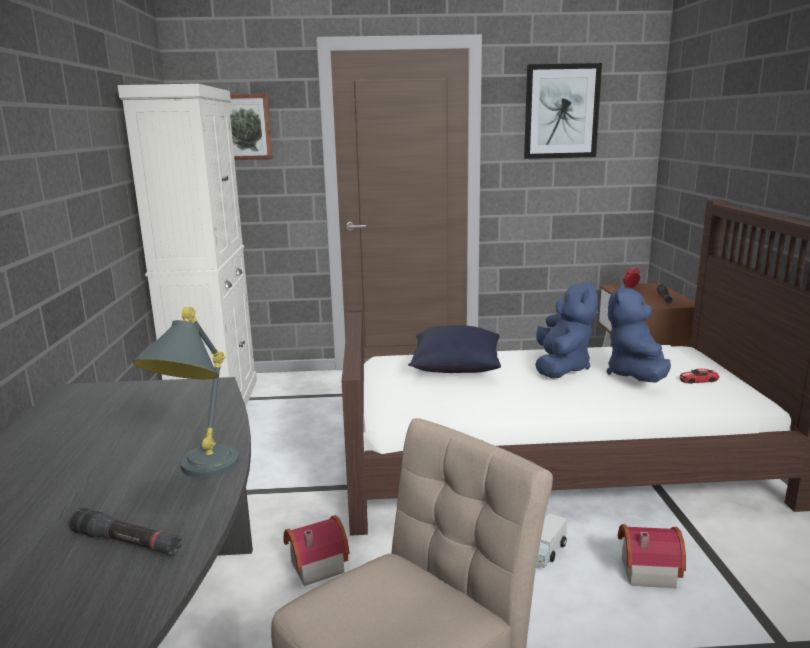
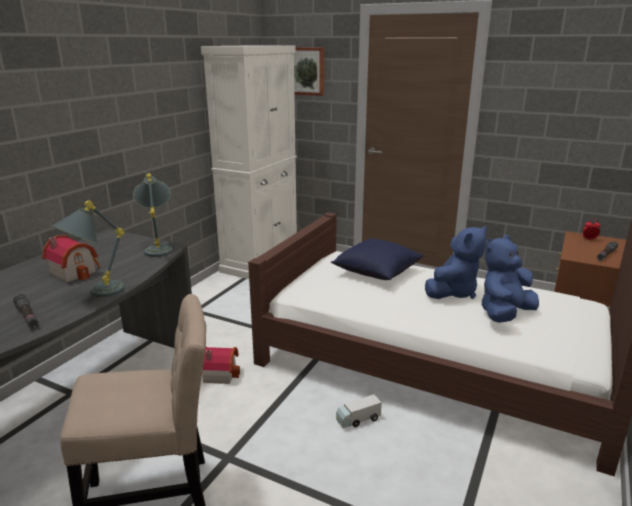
camera: 30 degrees right, 5 degrees up
(197, 390) = (159, 248): none -> grey table lamp
(561, 111) = (559, 70): picture -> none
(645, 569) = (413, 458): toy house -> toy house (75, 272)
(698, 380) = (555, 332): toy car -> none

